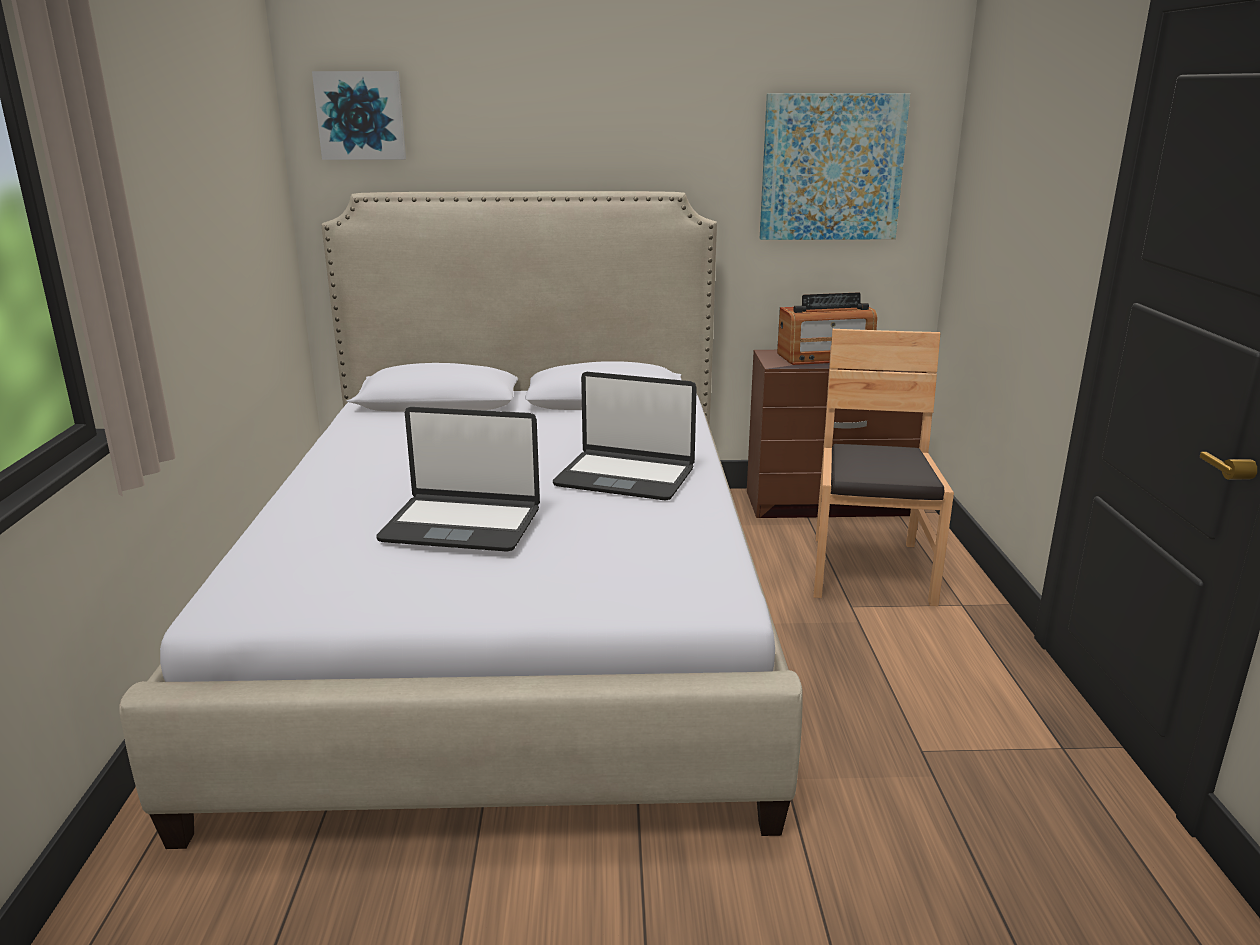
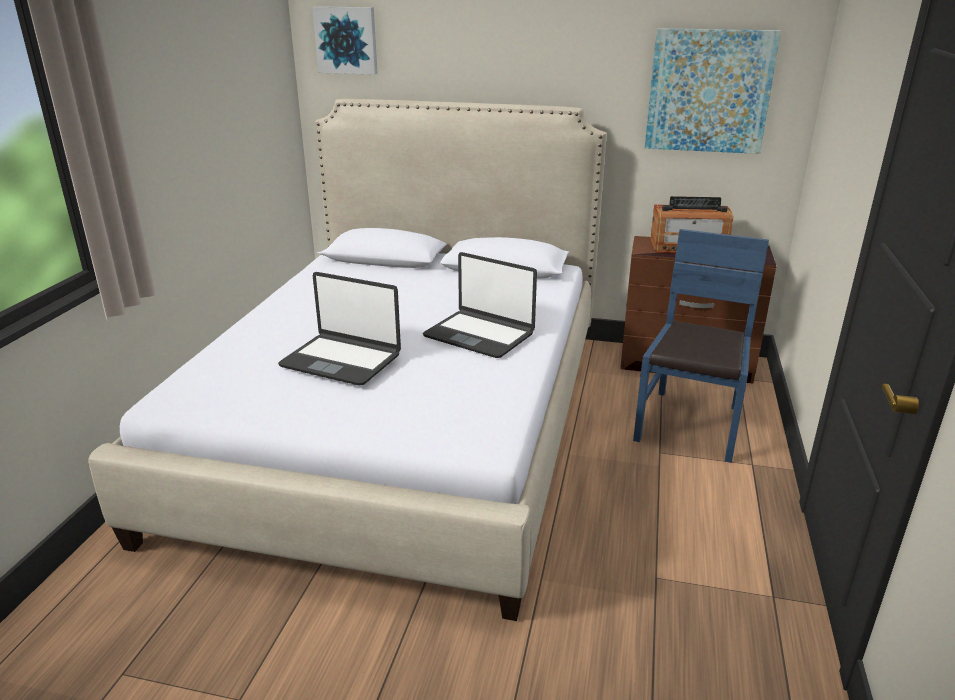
camera: 15 degrees right, 5 degrees up
(869, 570) = (690, 424): brown chair -> blue chair

